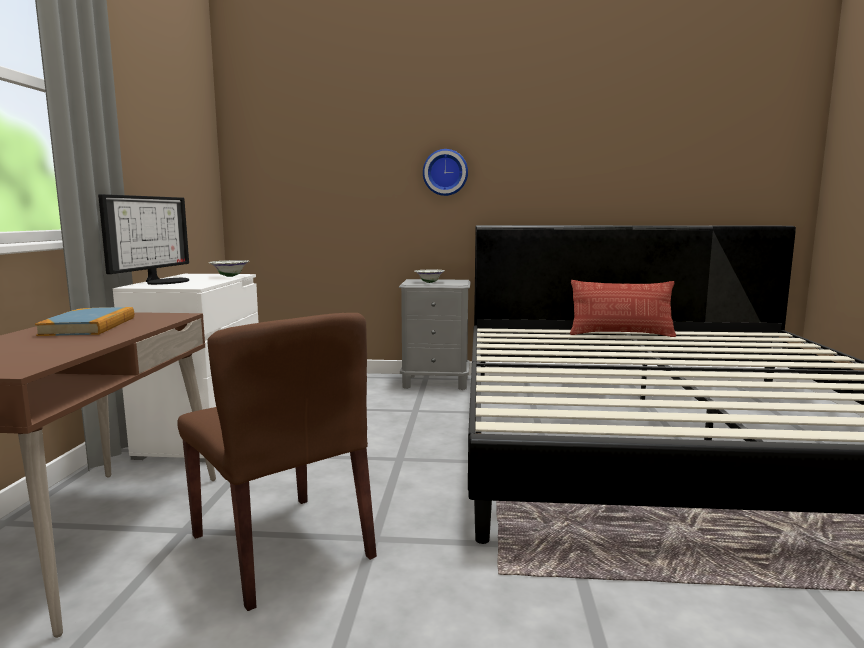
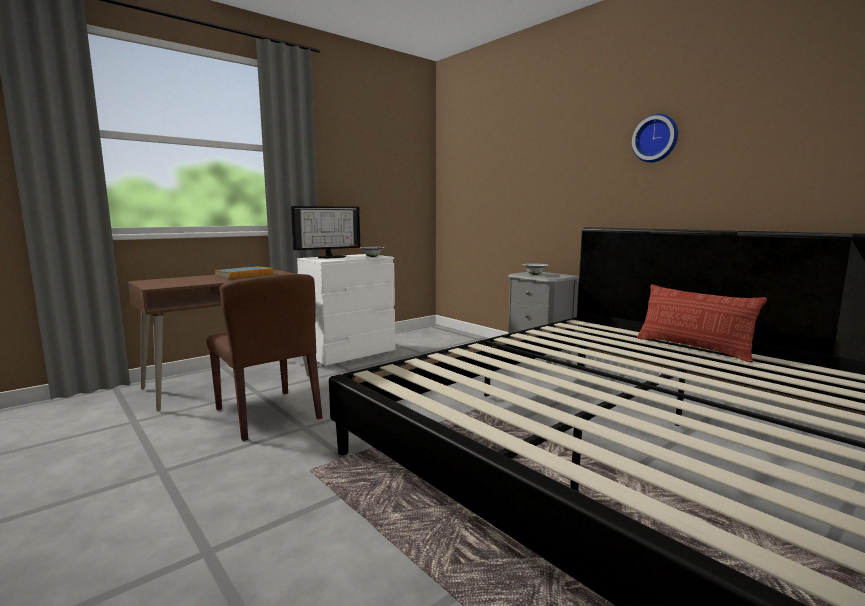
camera: 45 degrees right, 0 degrees up
(282, 547) = (268, 414): brown chair -> brown chair turned 45 degrees counterclockwise
(445, 172) = (568, 180): wall clock -> wall clock (656, 138)

